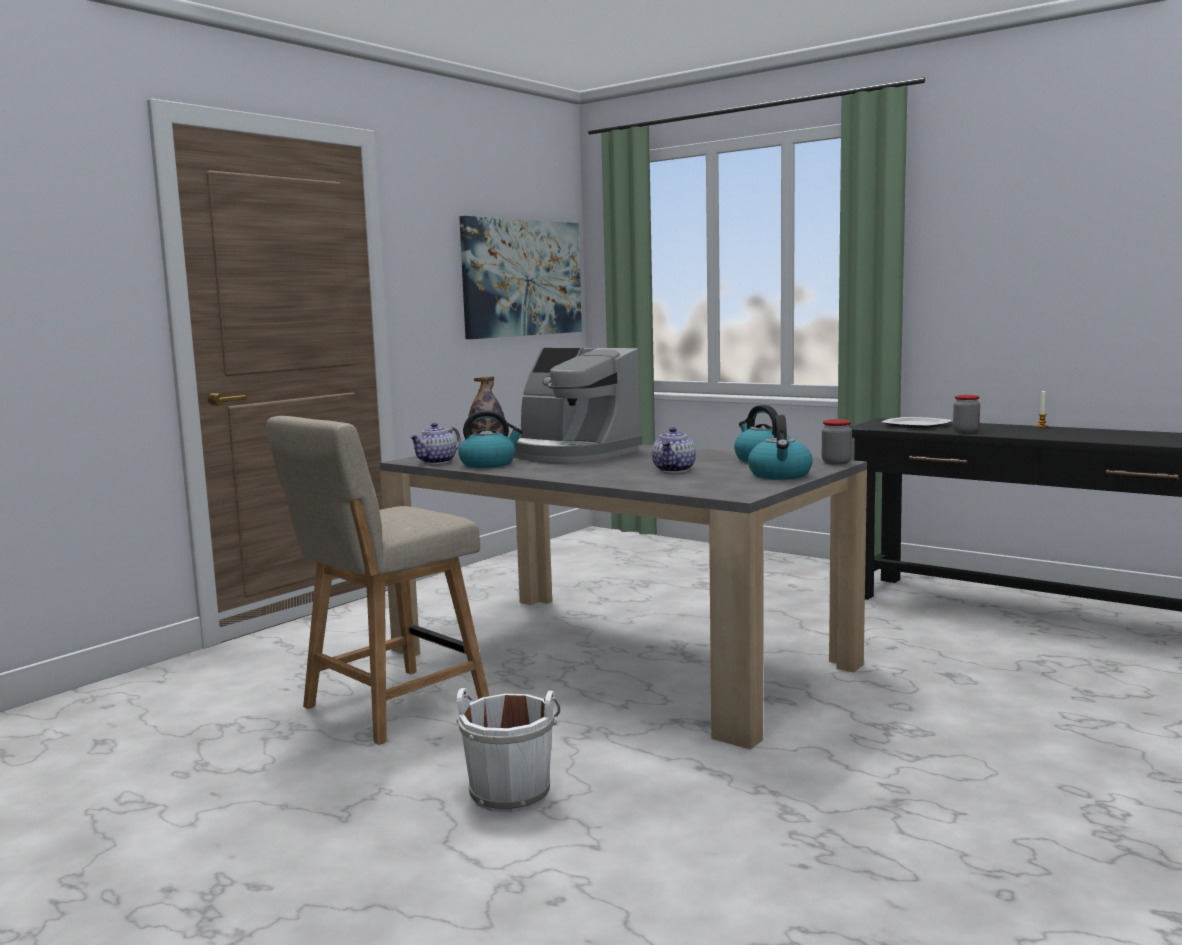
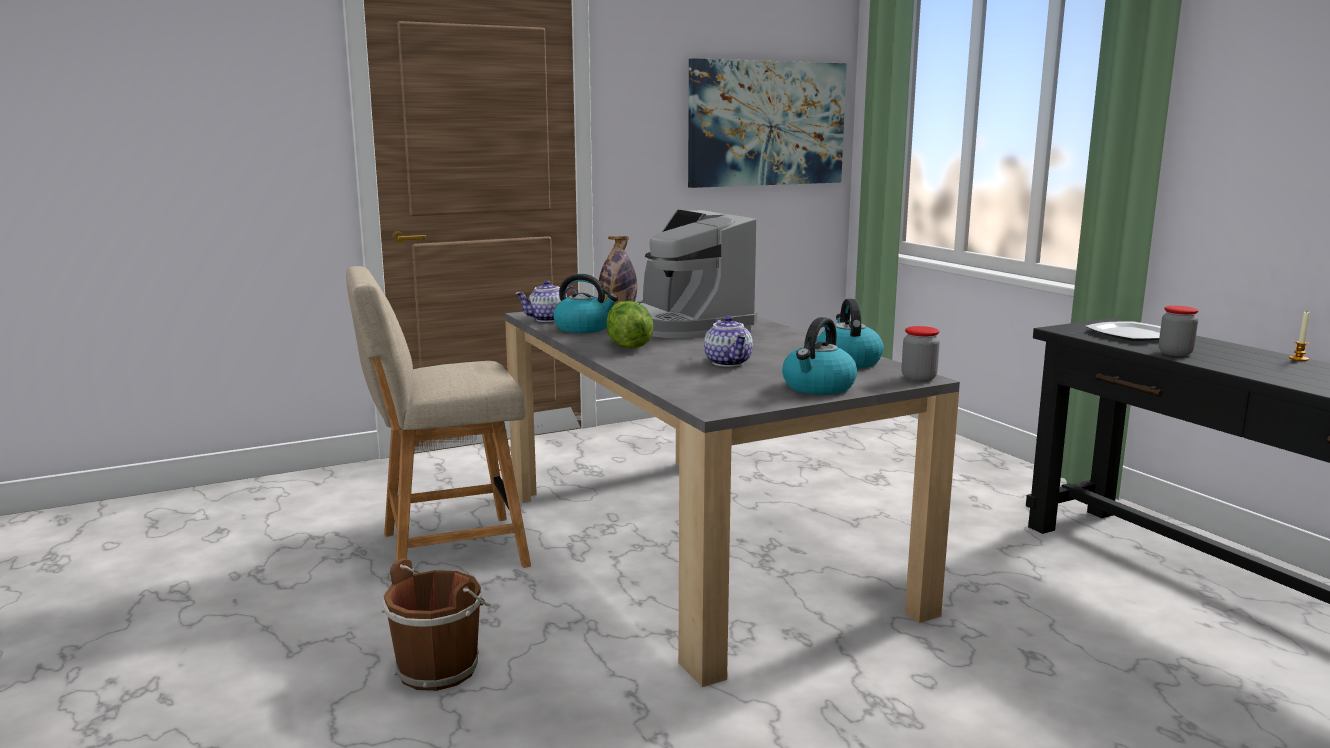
camera: 25 degrees right, 5 degrees up
(510, 791) = (440, 667): white bucket -> brown bucket
(561, 470) = (627, 346): none -> lettuce
(675, 470) = (729, 363): teapot -> teapot turned 60 degrees counterclockwise

